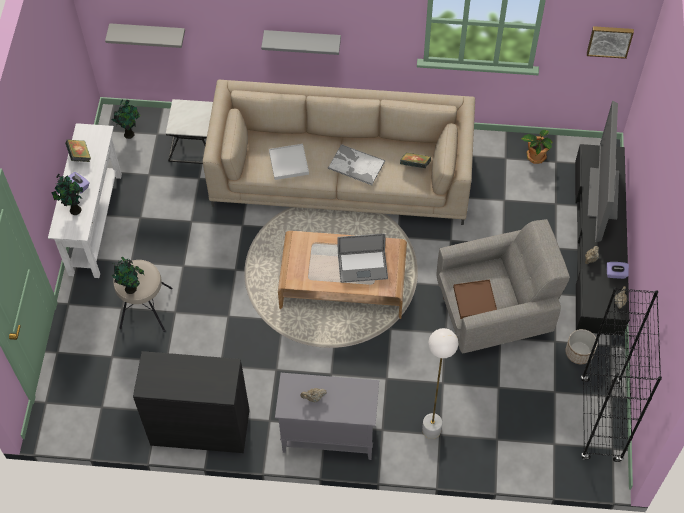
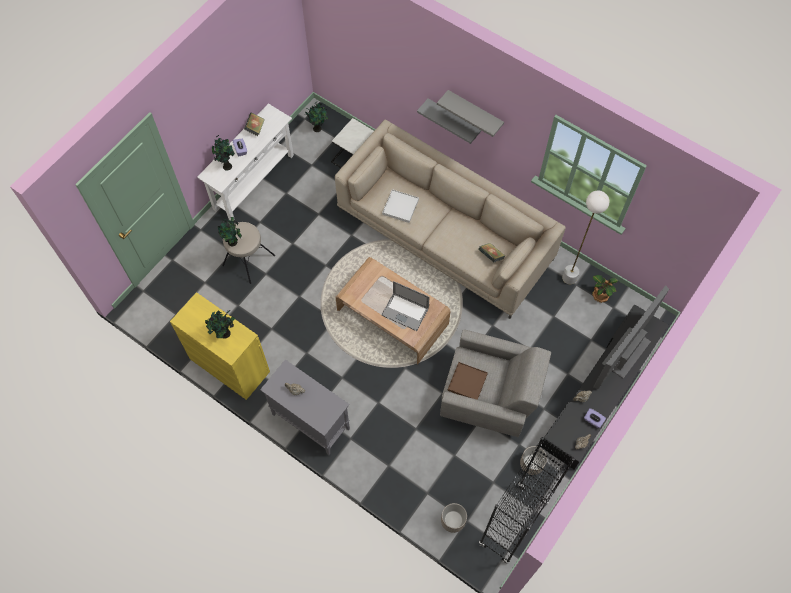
camera: 30 degrees right, 5 degrees up
(148, 34) = (349, 61): grey shelf -> grey shelf (475, 112)
(200, 427) = (229, 365): black cabinet -> yellow cabinet
(204, 377) = (225, 334): none -> potted plant
(356, 165) = (447, 233): tray -> none
(431, 430) = (385, 458): white floor lamp -> white floor lamp (569, 278)
(540, 451) = (453, 520): none -> planter
(609, 40) = (685, 236): picture -> none

